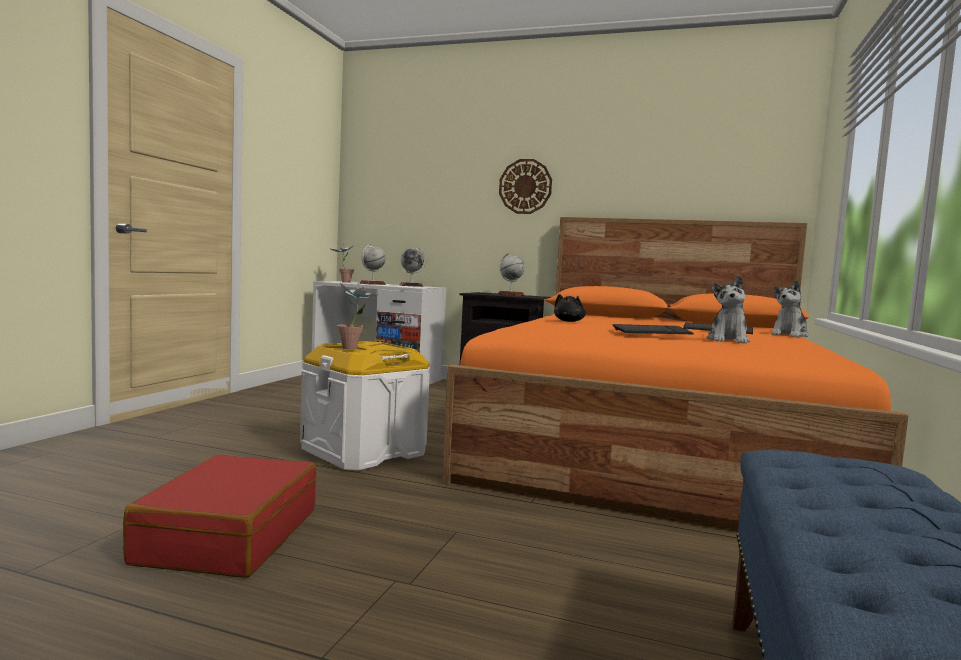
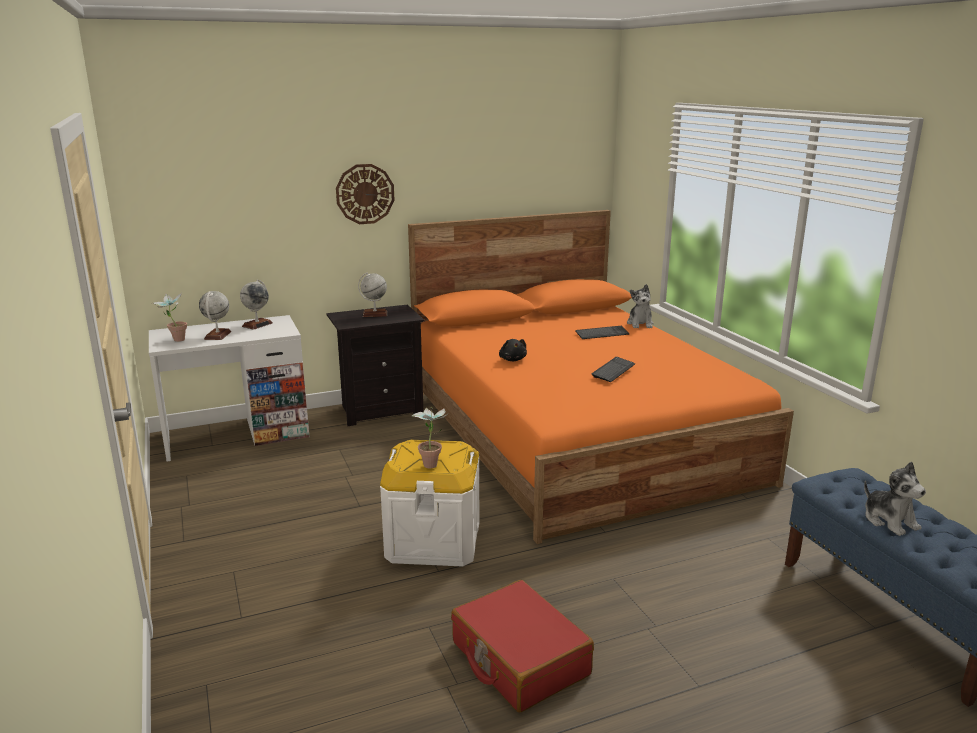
camera: 40 degrees left, 15 degrees up
(728, 340) = (648, 359): plush toy -> plush toy (889, 521)

